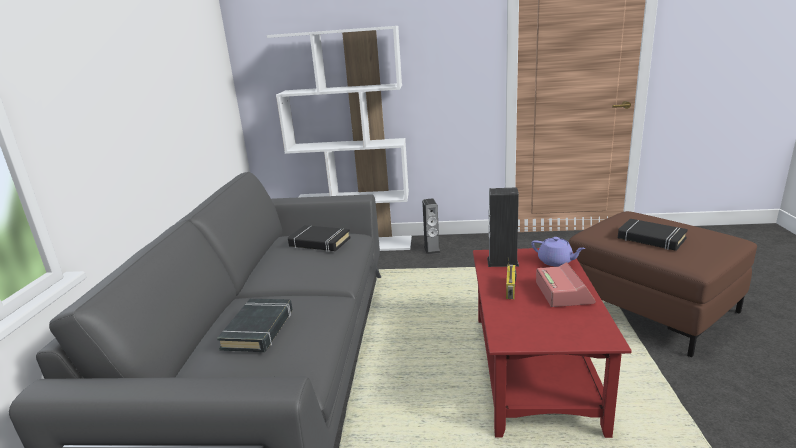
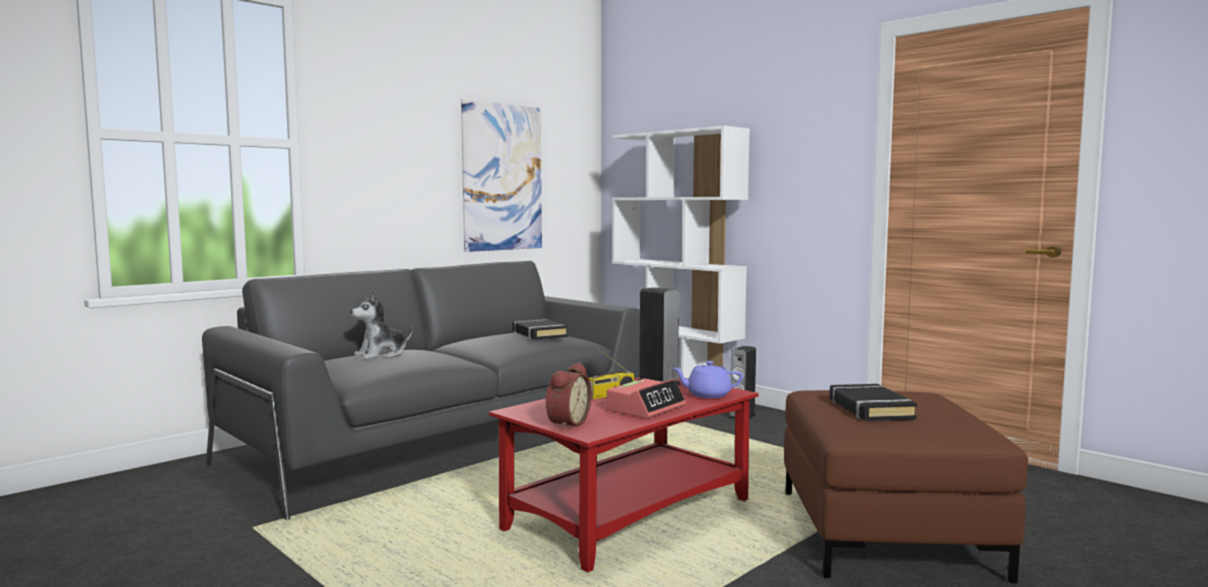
camera: 40 degrees right, 15 degrees down
(180, 90) = (502, 177): none -> picture
(259, 329) = (381, 355): black book -> plush toy
(556, 261) = (707, 395): purple teapot -> purple teapot turned 105 degrees clockwise
(569, 336) = (566, 423): none -> alarm clock

